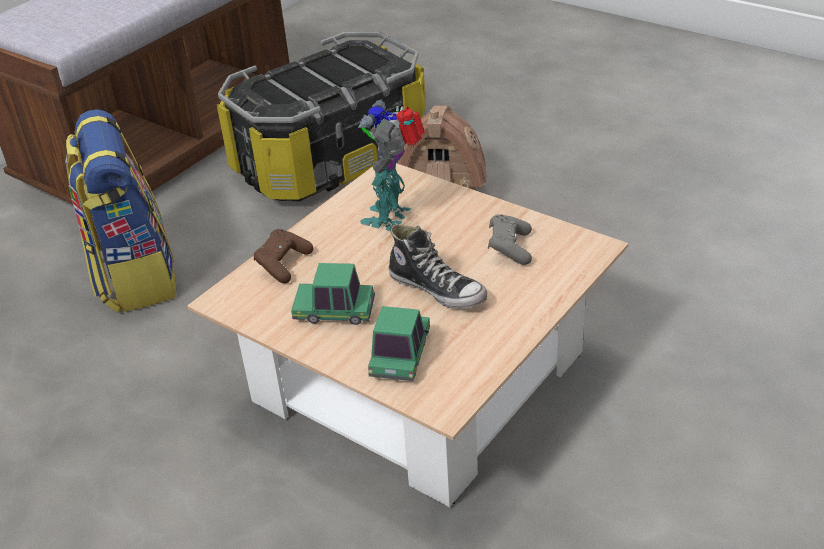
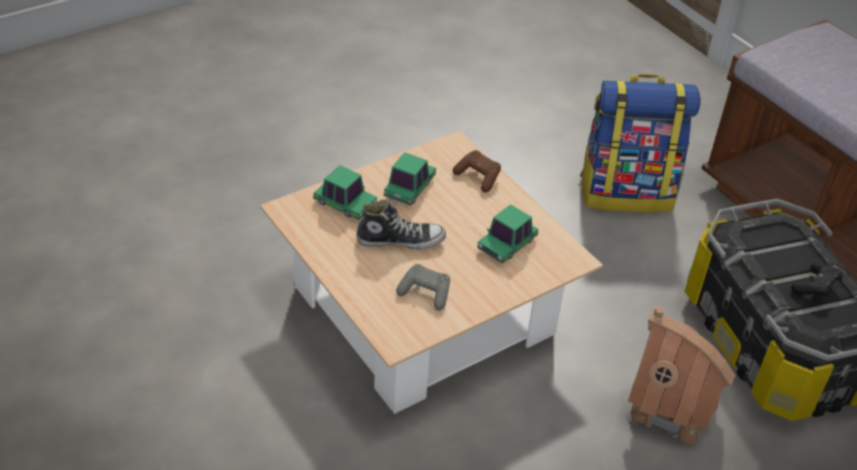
camera: 105 degrees right, 5 degrees up
(333, 68) = (815, 288): none -> black game controller
(392, 217) = (507, 244): toy robot -> toy car
(438, 289) = (400, 240): shoe -> shoe turned 150 degrees counterclockwise

